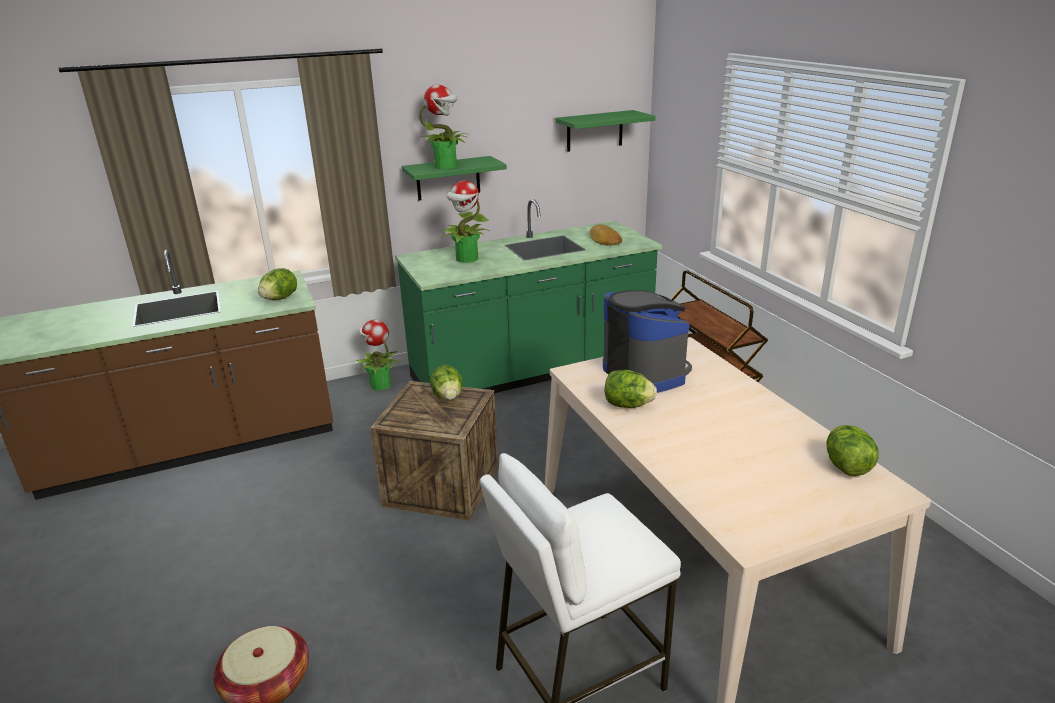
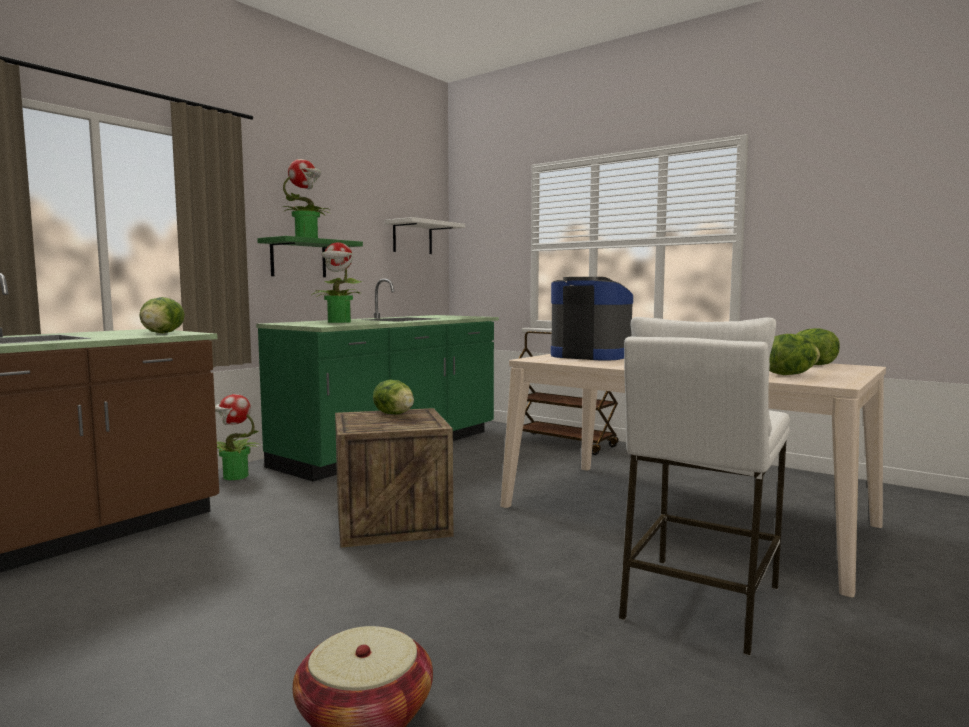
camera: 30 degrees left, 20 degrees down
(594, 131) = (412, 238): green shelf -> white shelf
(604, 240) = (447, 317): bread -> none
(627, 405) = (610, 363): lettuce -> lettuce (789, 375)

